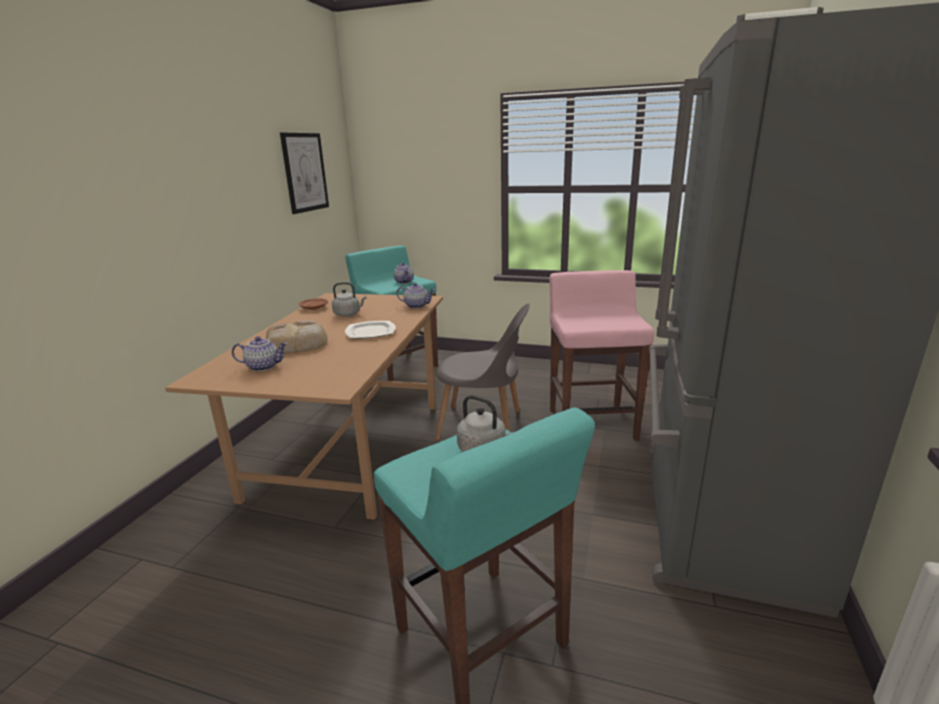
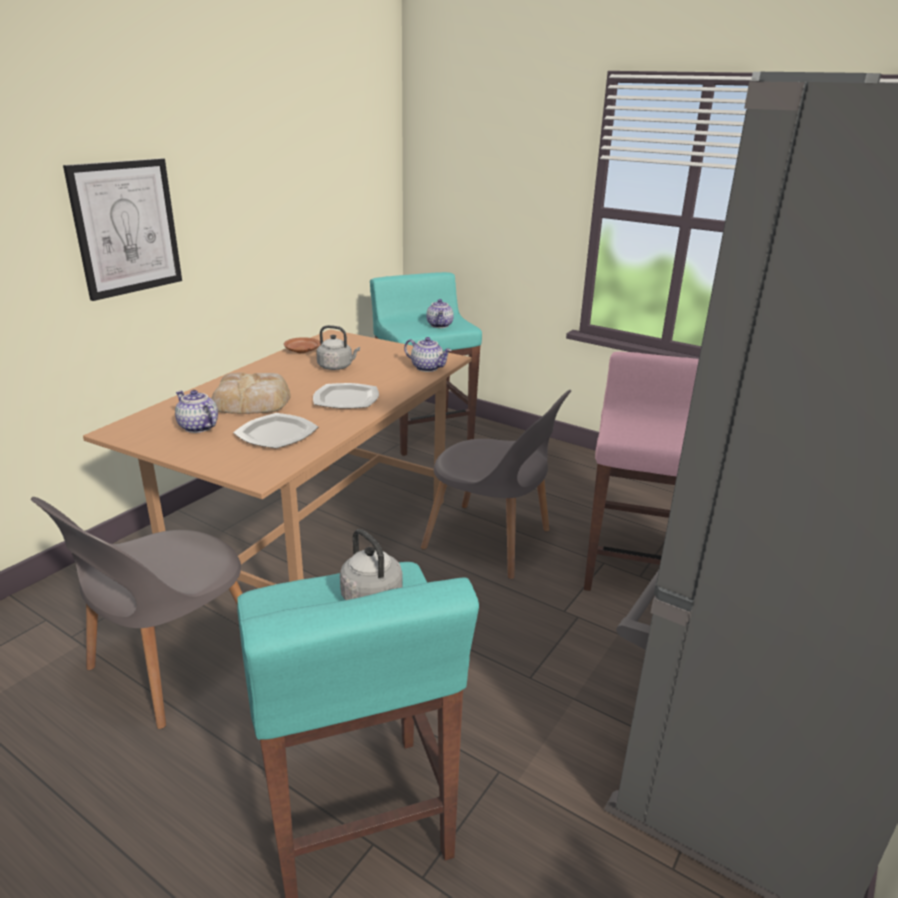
camera: 15 degrees right, 5 degrees up
(264, 366) = (197, 427): teapot -> teapot turned 150 degrees counterclockwise
(275, 566) = (172, 664): none -> grey chair
(305, 172) = (327, 166): picture -> picture (126, 228)
(333, 360) = (277, 433): none -> plate

